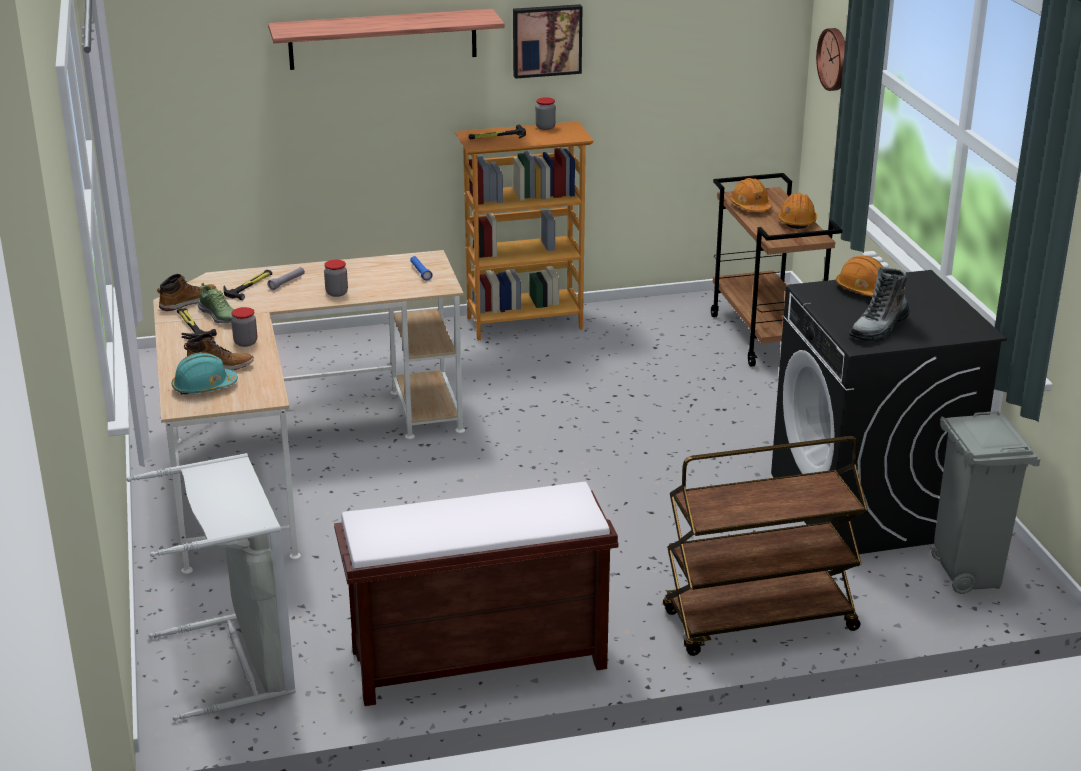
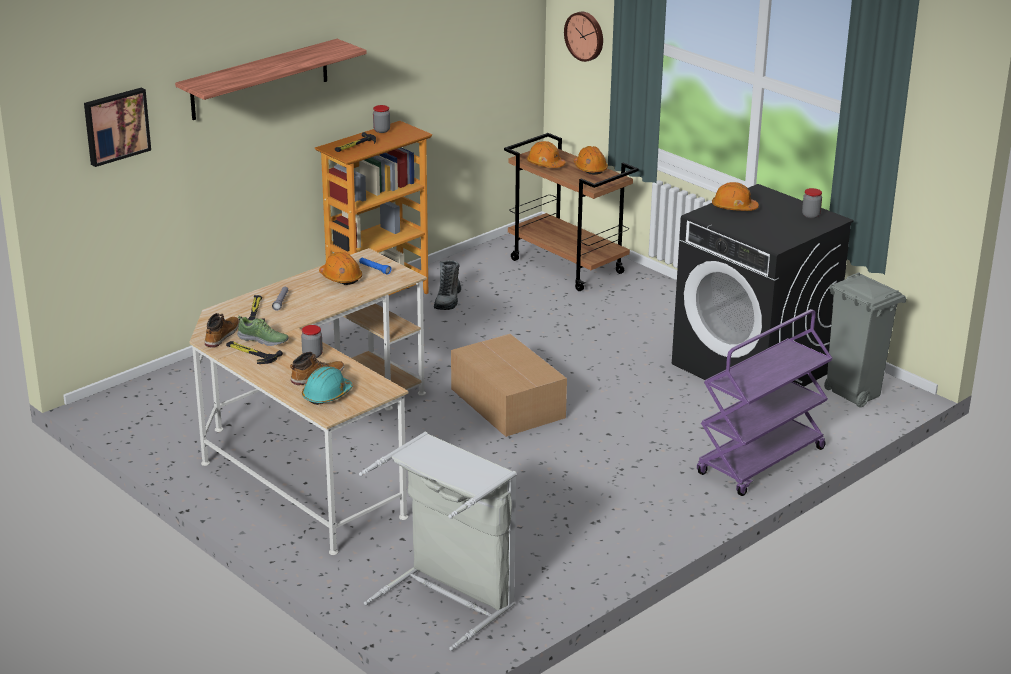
camera: 30 degrees left, 0 degrees up
(336, 293) = (331, 300): jar -> jar (810, 215)
(376, 273) = (341, 277): none -> orange hard hat
(476, 661) = (611, 544): brown bench -> none
(537, 467) = (507, 404): none -> cardboard box
(546, 40) = (374, 57): picture -> picture (116, 126)
(758, 622) = (761, 462): brown cart -> purple cart
(879, 329) = (774, 232): boot -> boot (448, 300)

